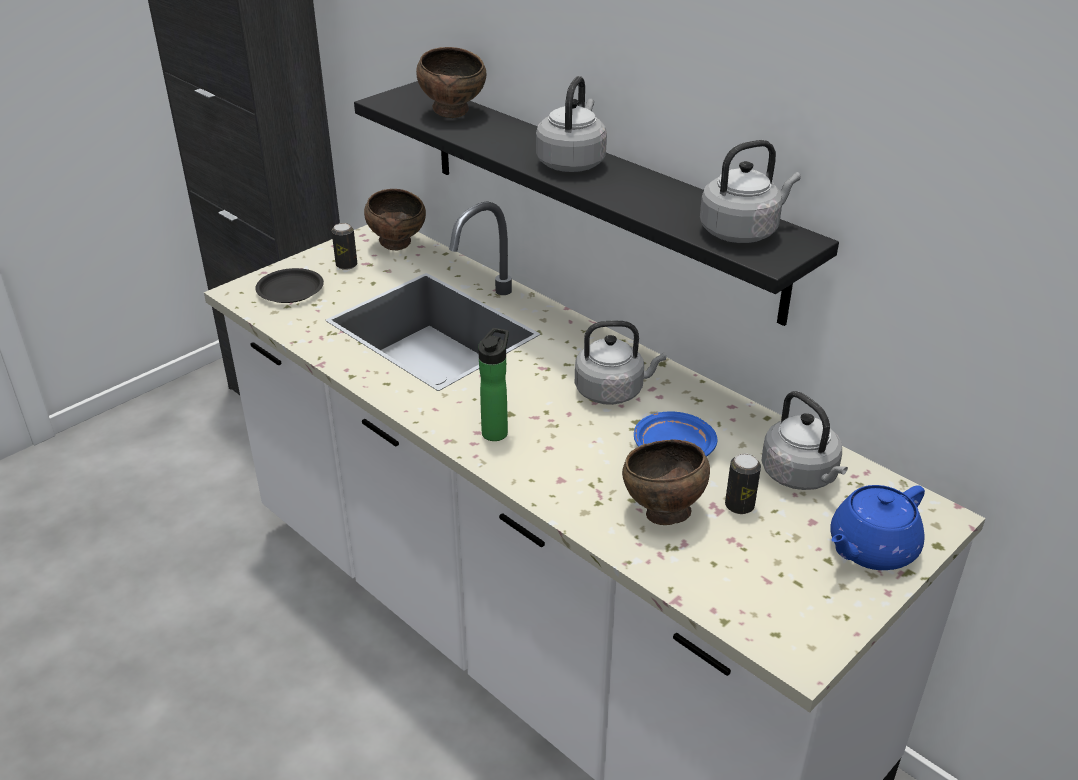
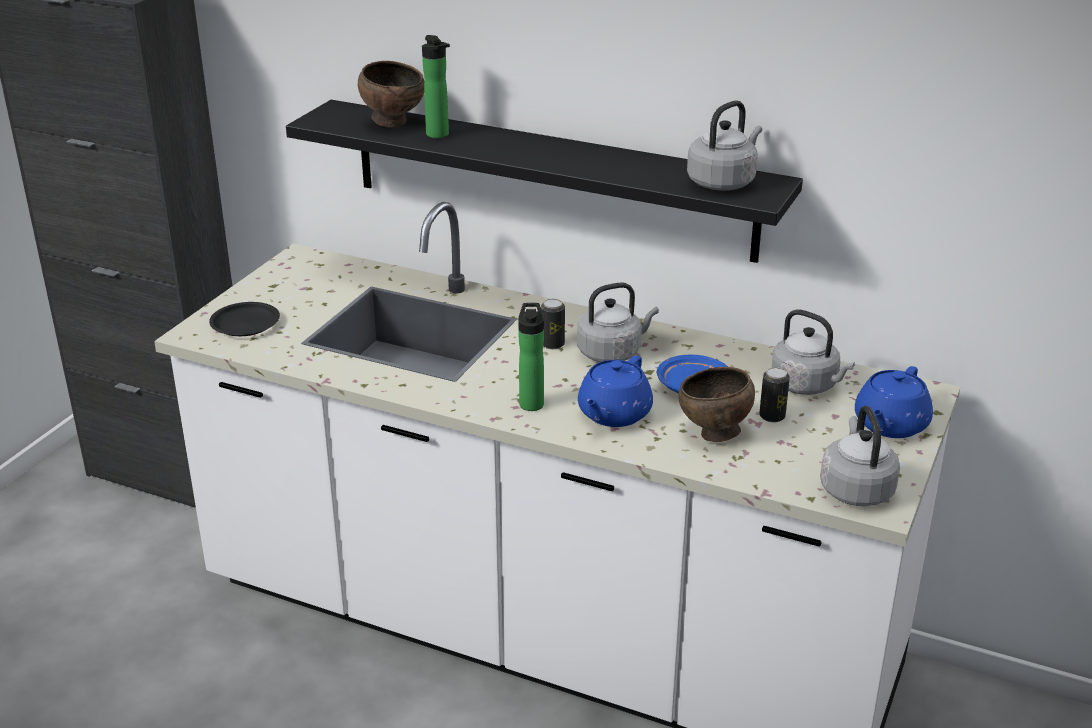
camera: 20 degrees left, 5 degrees down
(346, 265) = (285, 292): can -> can (552, 344)
(398, 245) = (325, 267): brown bowl -> none
(486, 132) = (439, 135): none -> bottle
(570, 463) = (613, 414): none -> blue teapot
(572, 162) = (538, 149): grey kettle -> grey kettle (855, 489)

